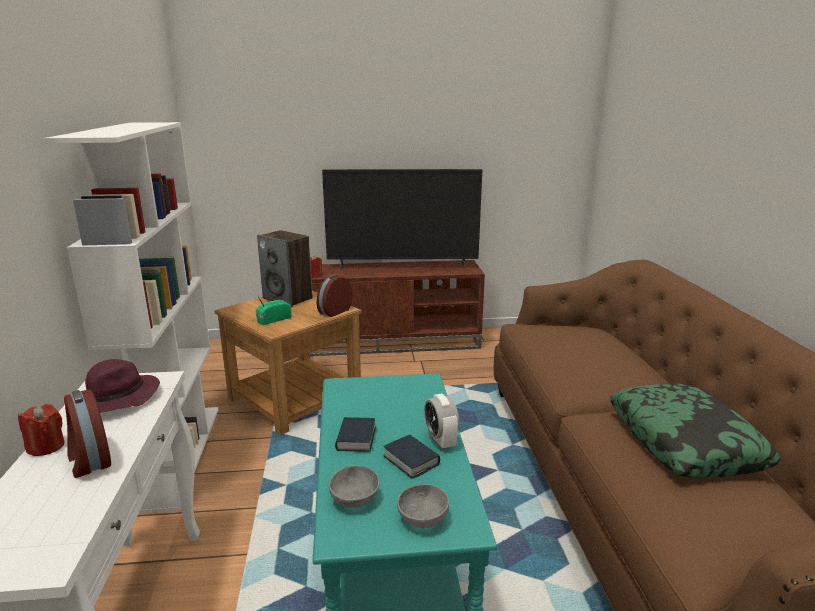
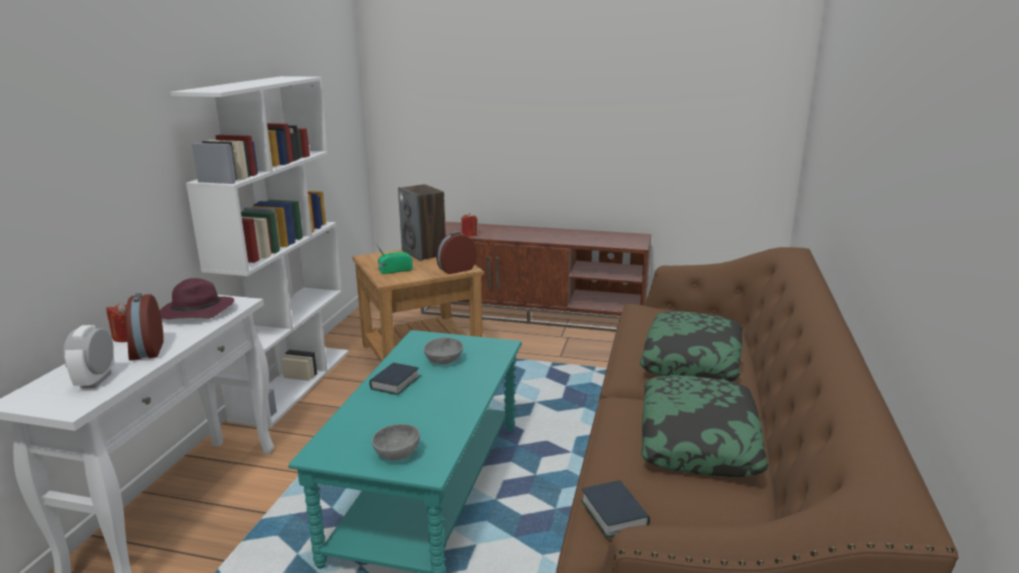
camera: 20 degrees right, 0 degrees up
(356, 499) = (355, 428): grey bowl -> grey bowl (444, 361)
(402, 266) = (566, 233): television -> none
(411, 460) = (427, 408): book -> book (614, 514)
(441, 441) = (468, 398): alarm clock -> alarm clock (96, 380)
(609, 368) = (692, 359): none -> pillow

